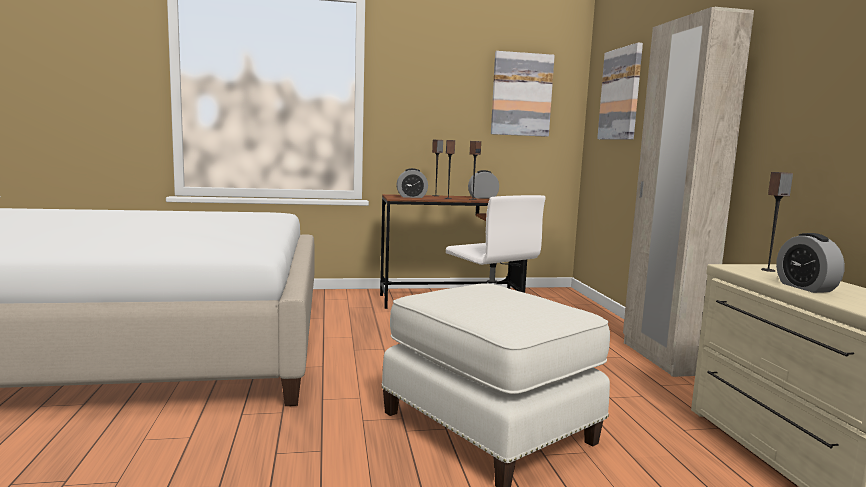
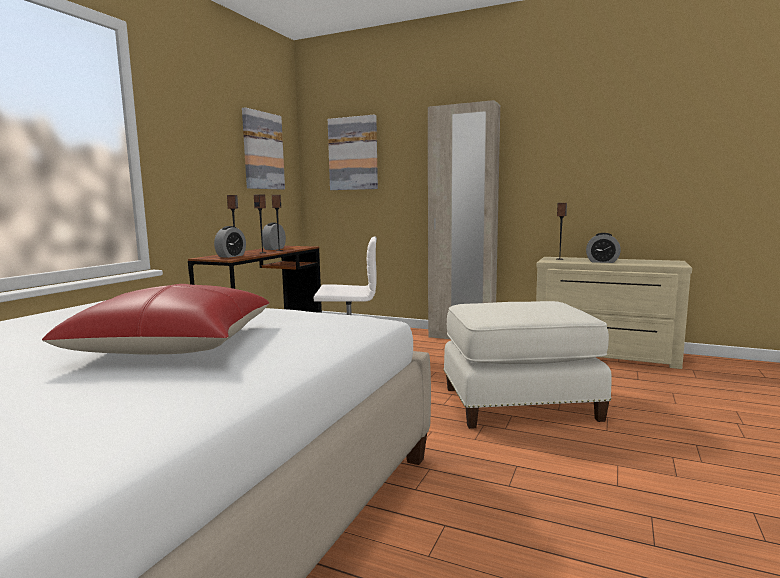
camera: 55 degrees left, 0 degrees up
(141, 233) = (174, 345): none -> red pillow

